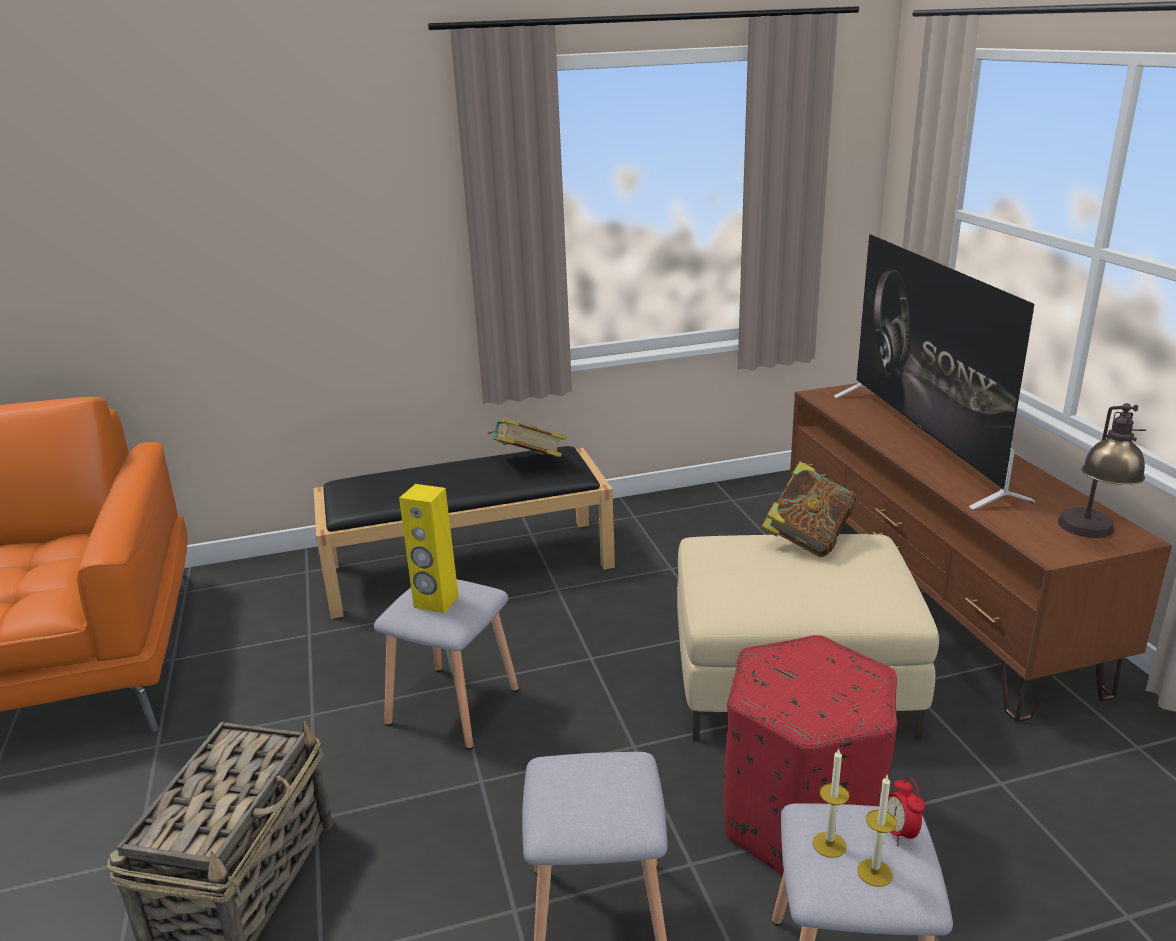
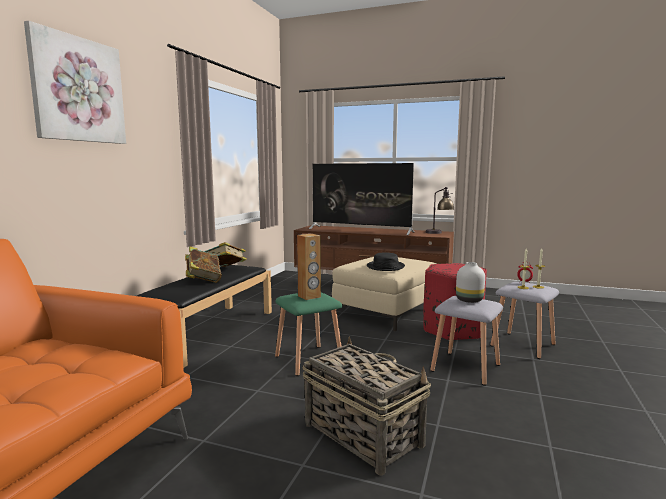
camera: 55 degrees left, 15 degrees down
(251, 155) = (78, 90): none -> picture
(436, 602) = (309, 297): yellow speaker -> brown speaker
(453, 704) = (307, 360): grey stool -> green stool
(597, 789) = (470, 300): none -> white vase
(746, 586) = (385, 267): none -> black hat
(807, 539) = (370, 257): book -> book (203, 280)

